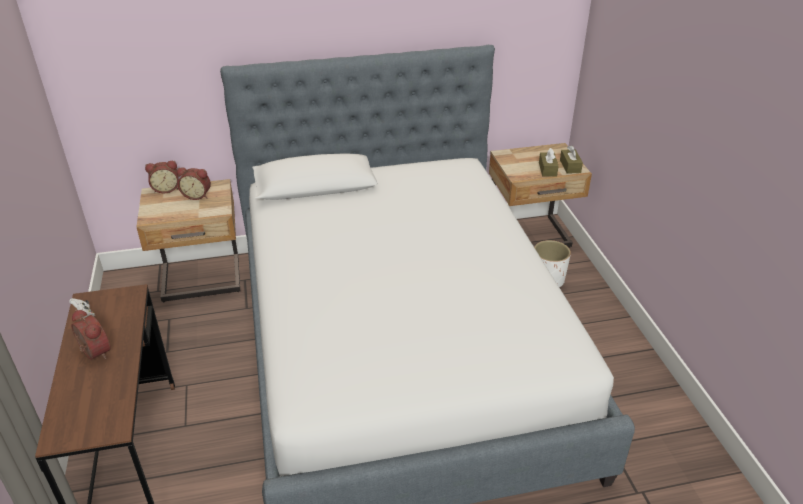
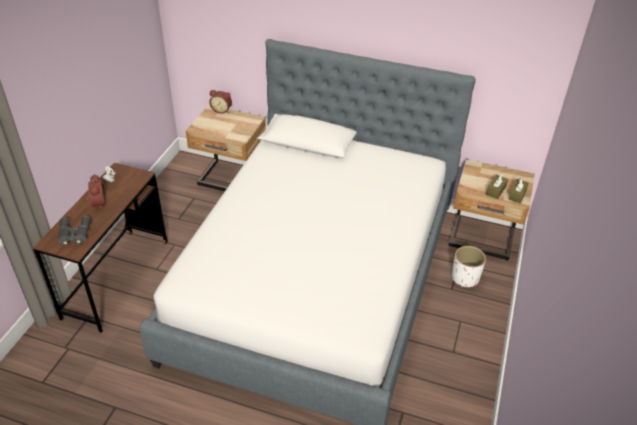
camera: 30 degrees right, 5 degrees up
(91, 408) = (74, 234): none -> grey binoculars
(197, 195) = (236, 121): alarm clock -> none

